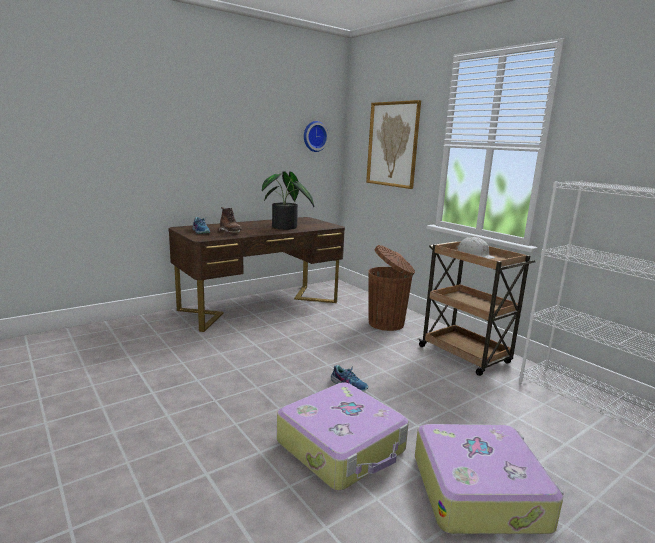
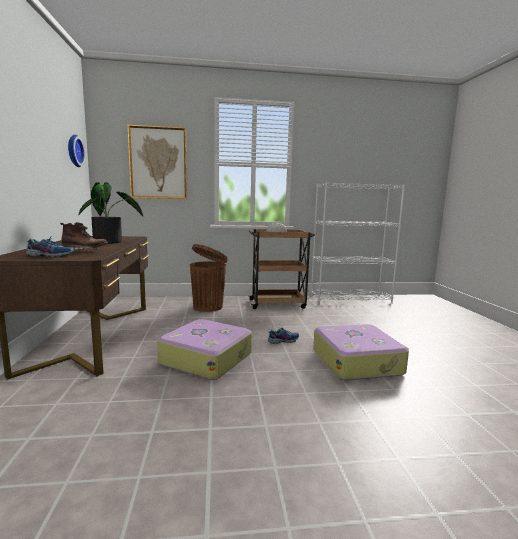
camera: 60 degrees left, 5 degrees down
(479, 491) = (409, 341): suitcase -> suitcase (206, 358)

